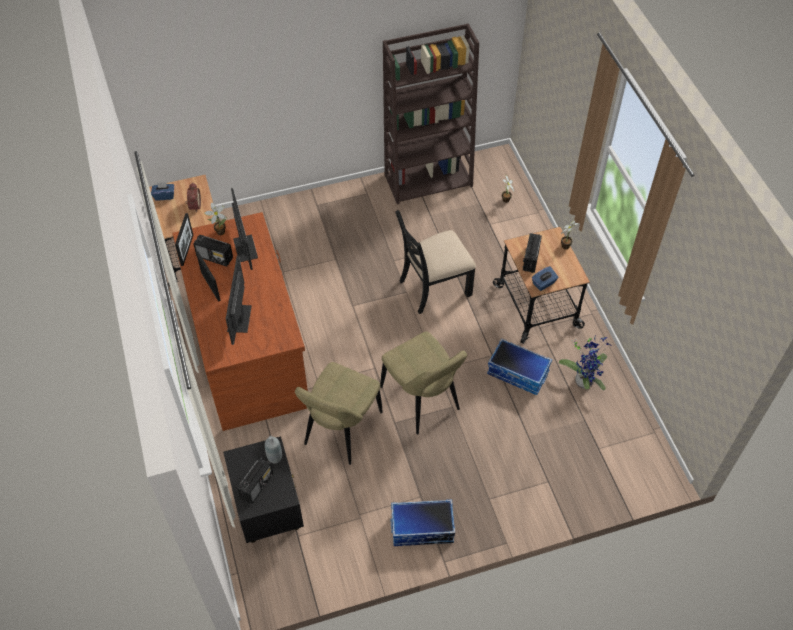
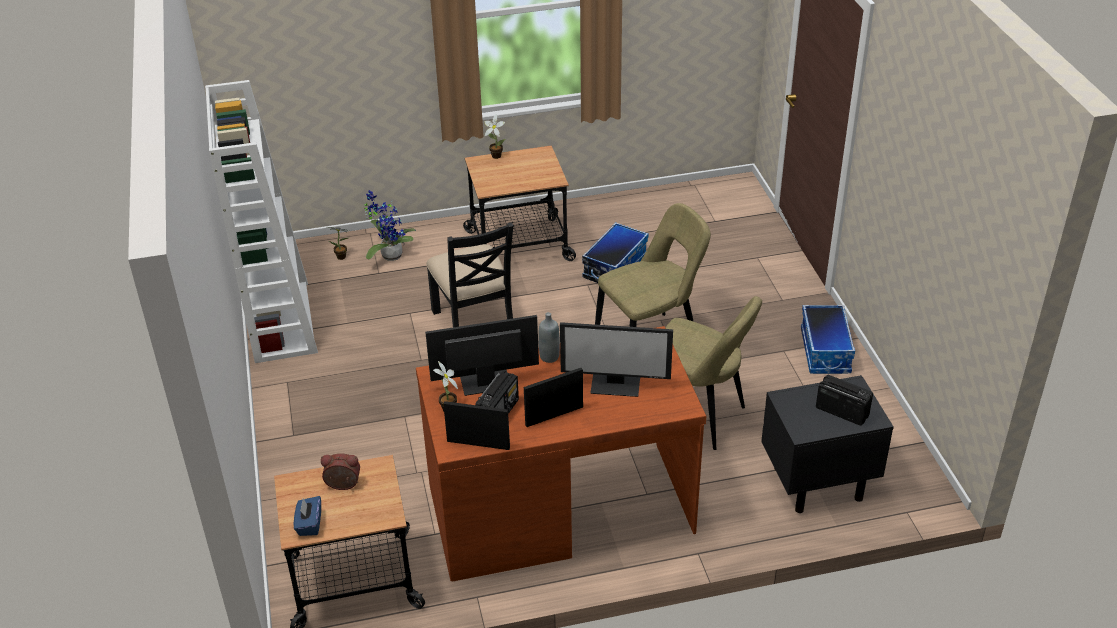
camera: 85 degrees left, 15 degrees down
(275, 457) = (799, 396): grey bottle -> grey bottle (549, 357)
(429, 179) = (280, 321): brown bookcase -> white bookcase
(530, 260) = (512, 180): radio -> none
(544, 283) = (550, 174): blue tissue box -> none
(584, 380) = (627, 222): potted plant -> potted plant (389, 255)

